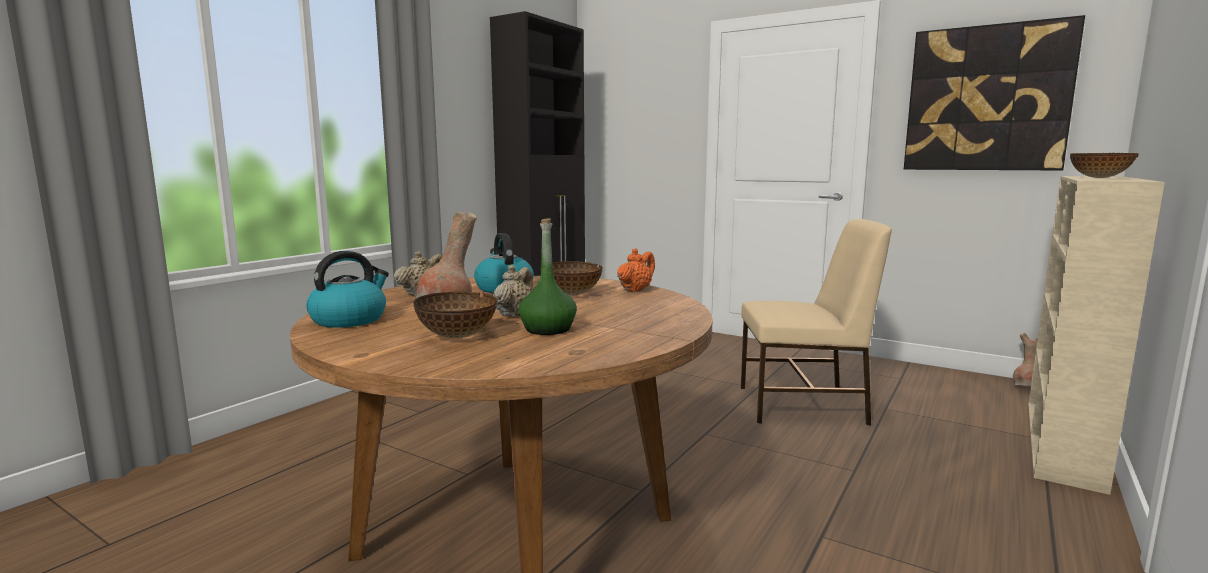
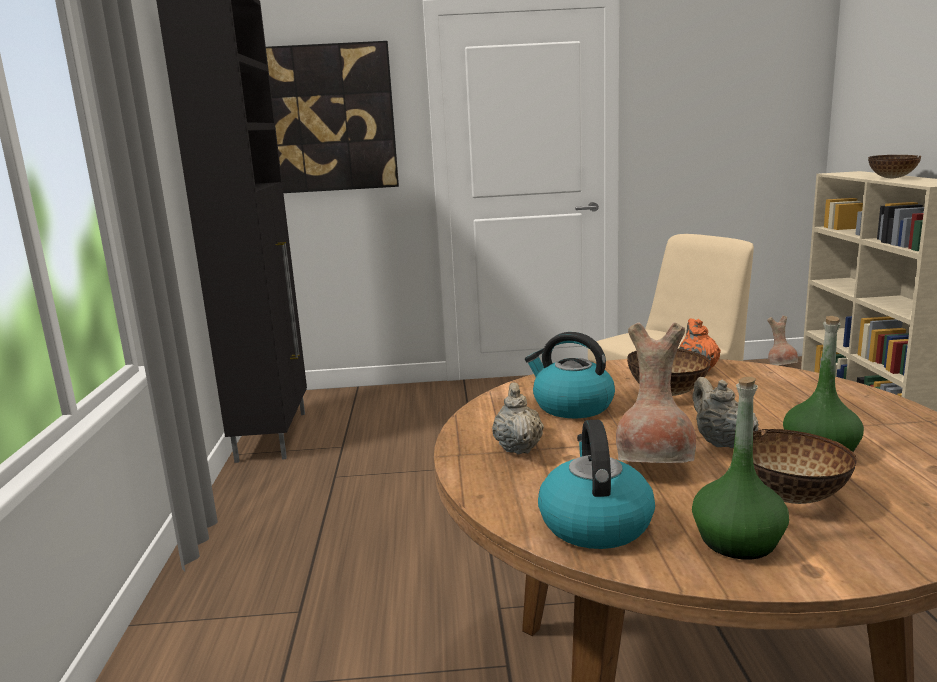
camera: 35 degrees left, 5 degrees up
(373, 339) = (737, 541): none -> green bottle
(987, 99) = (723, 99): picture -> picture (323, 119)

